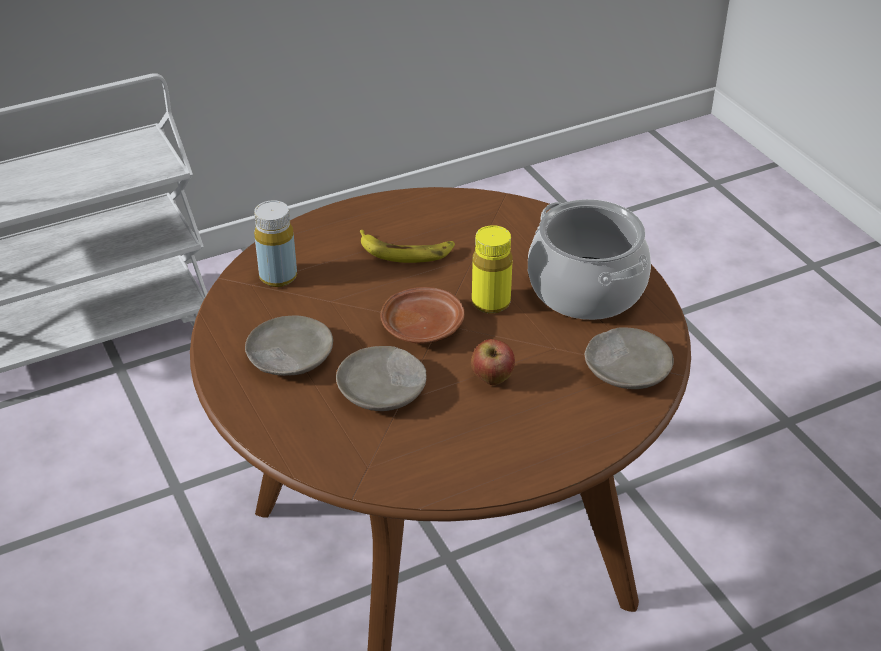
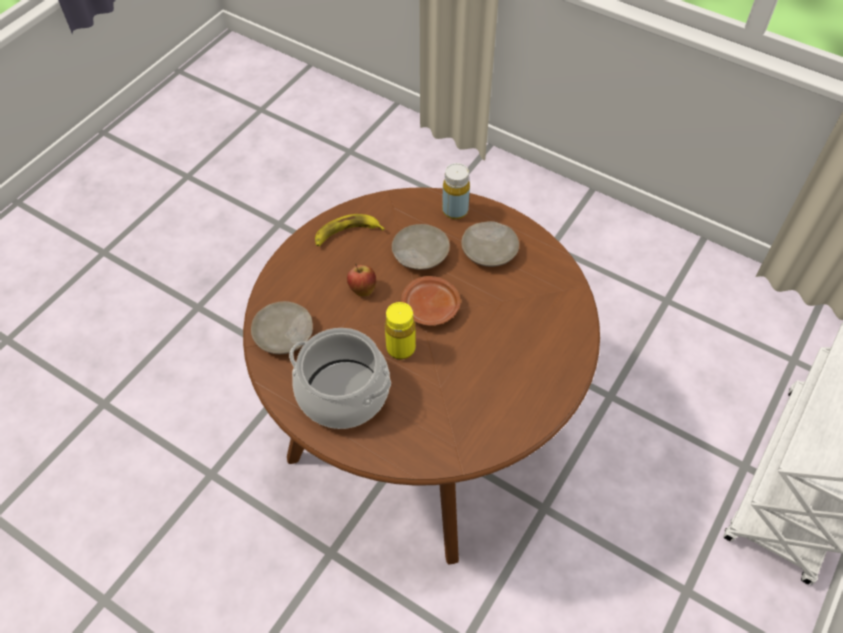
camera: 150 degrees right, 15 degrees up
(278, 276) = (552, 304): yellow bottle -> yellow bottle (455, 211)
(406, 251) = (490, 368): banana -> banana (347, 233)

